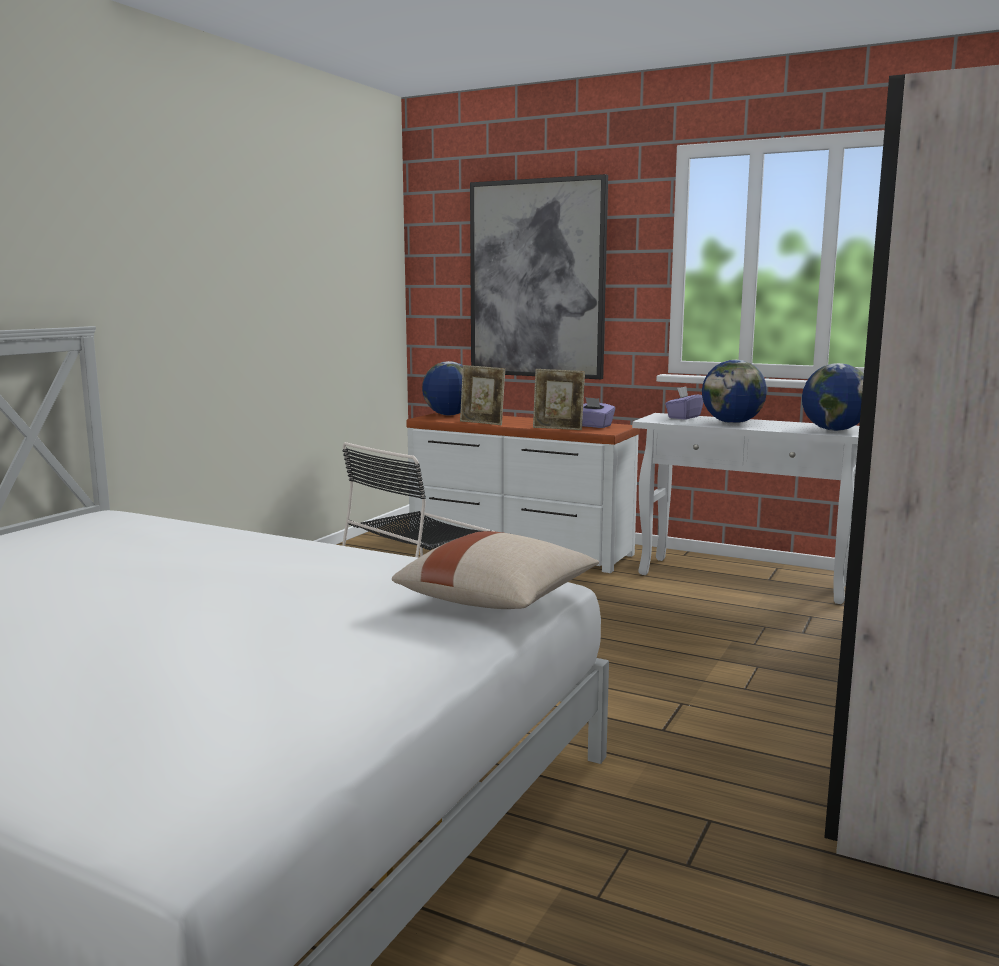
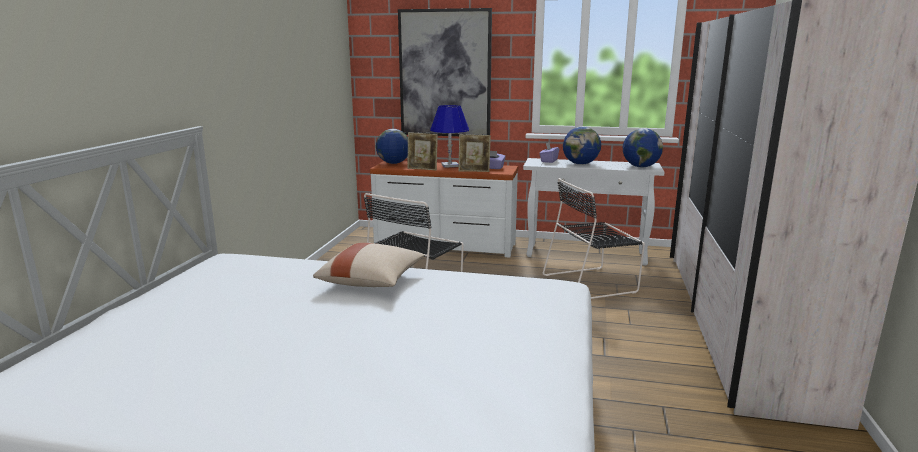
camera: 15 degrees left, 5 degrees up
(498, 601) = (550, 299): beige pillow -> beige pillow (372, 281)
(530, 421) = (450, 165): none -> blue table lamp
(722, 621) = (591, 283): none -> black chair

